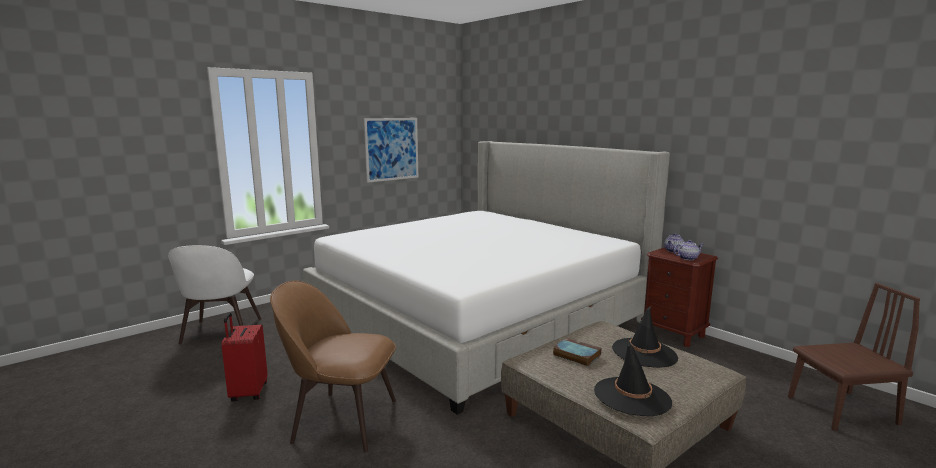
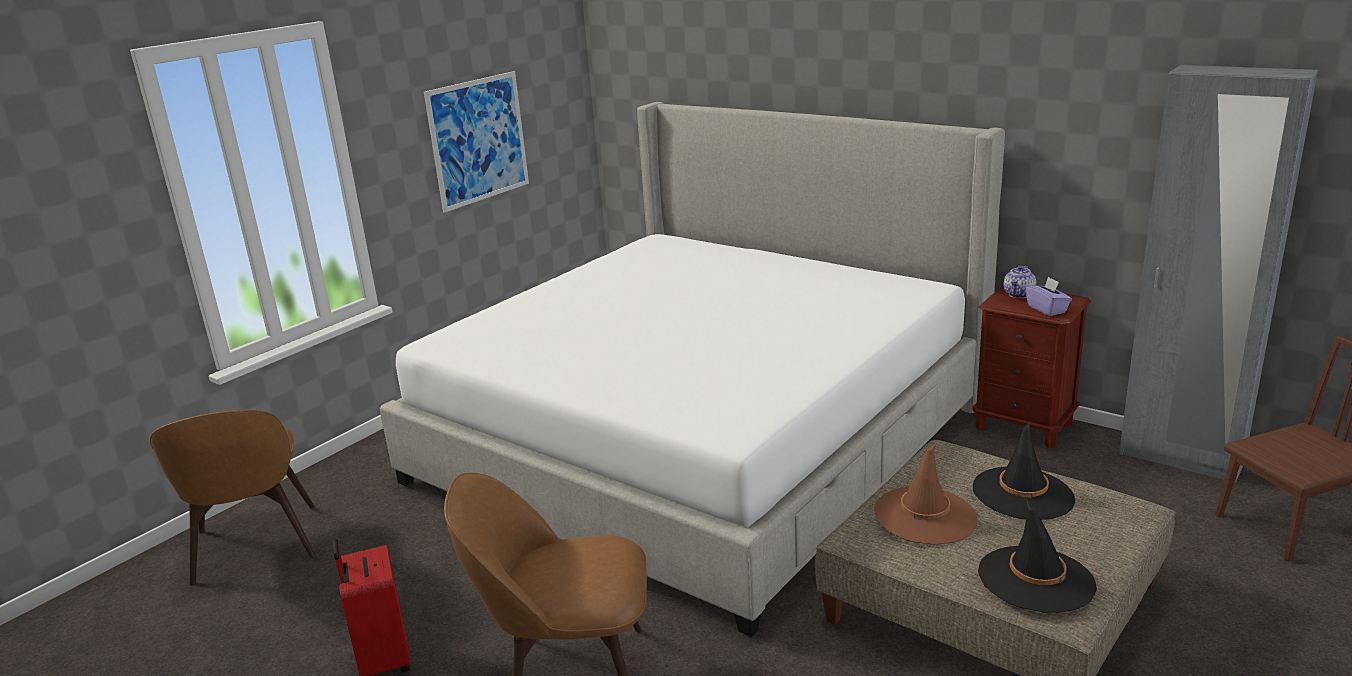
camera: 10 degrees left, 10 degrees up
(220, 332) = (255, 547): white chair -> brown chair
(575, 355) = (925, 516): book -> brown hat
(687, 258) = (1047, 309): teapot -> purple tissue box
(771, 364) = (1180, 459): none -> grey wardrobe

